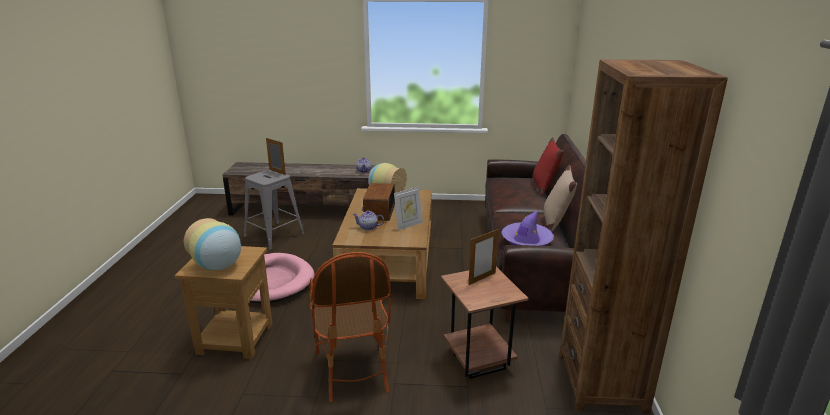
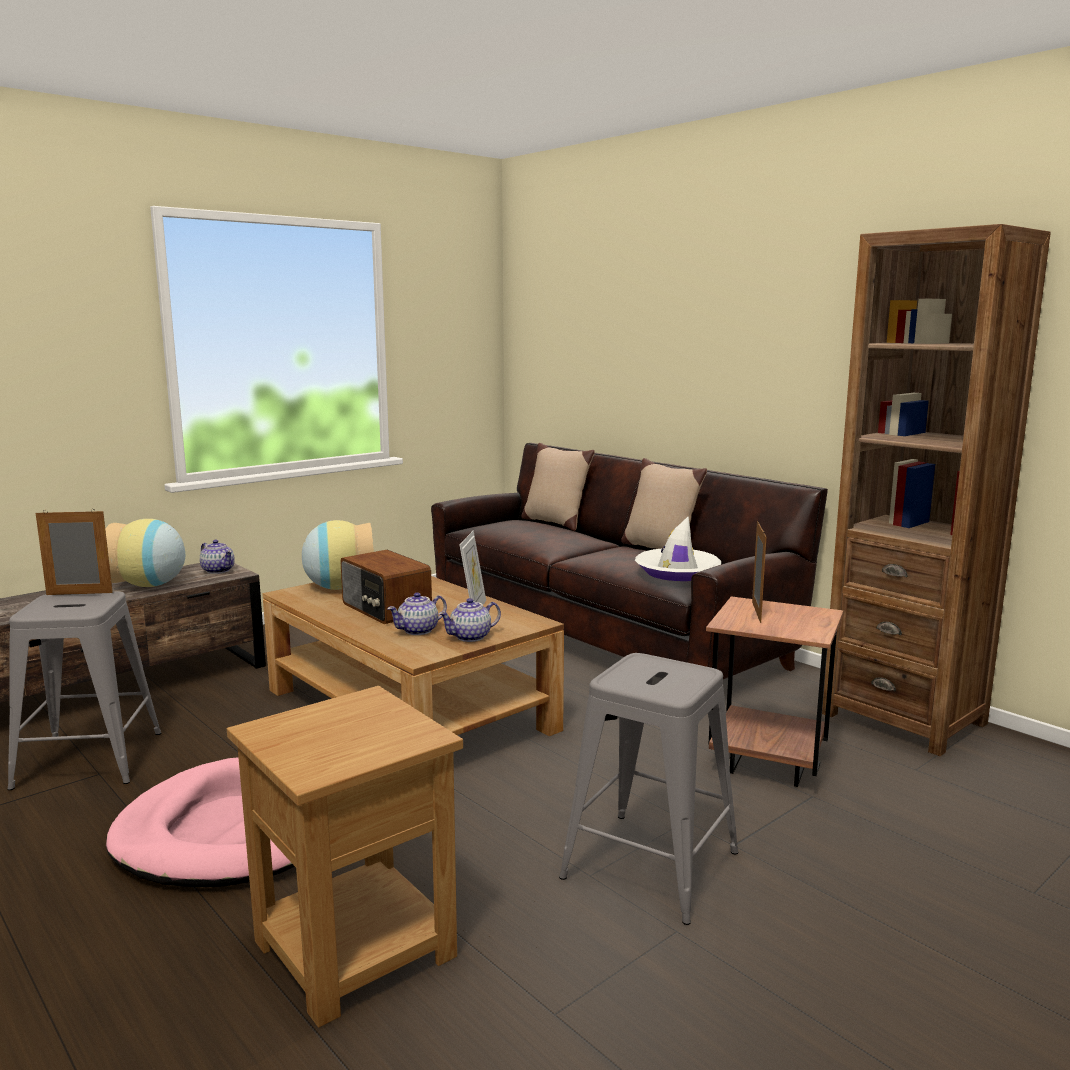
camera: 45 degrees left, 10 degrees down
(218, 266) = (361, 743): vase -> vase (150, 585)
(353, 370) = (650, 864): armchair -> grey stool
(379, 239) = (471, 637): none -> teapot
(526, 240) = (677, 572): purple hat -> white hat
(544, 187) = (555, 522): red pillow -> beige pillow

